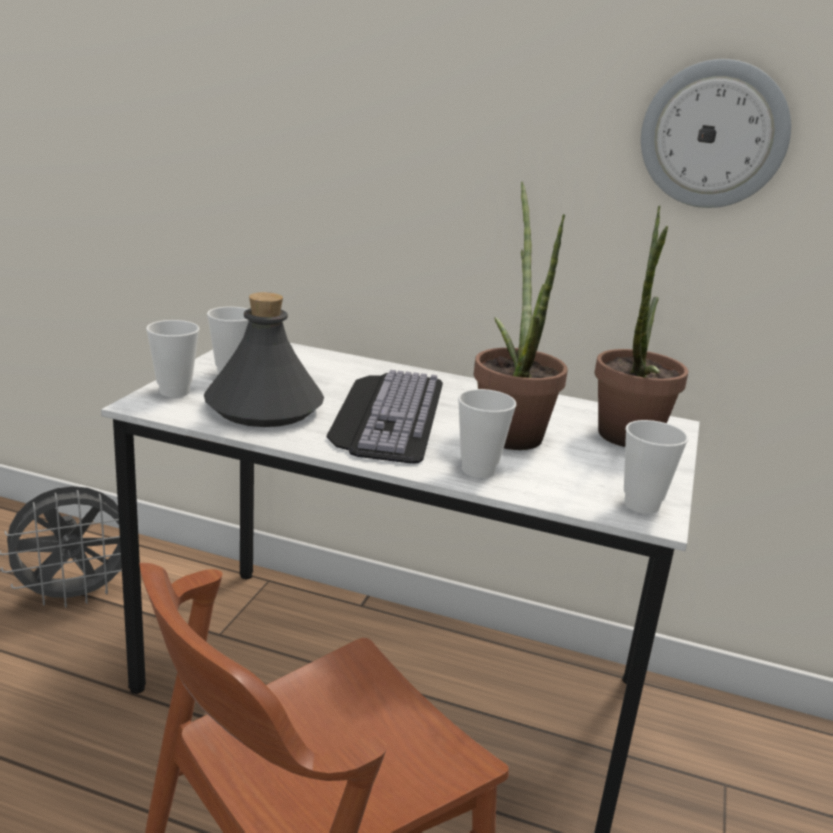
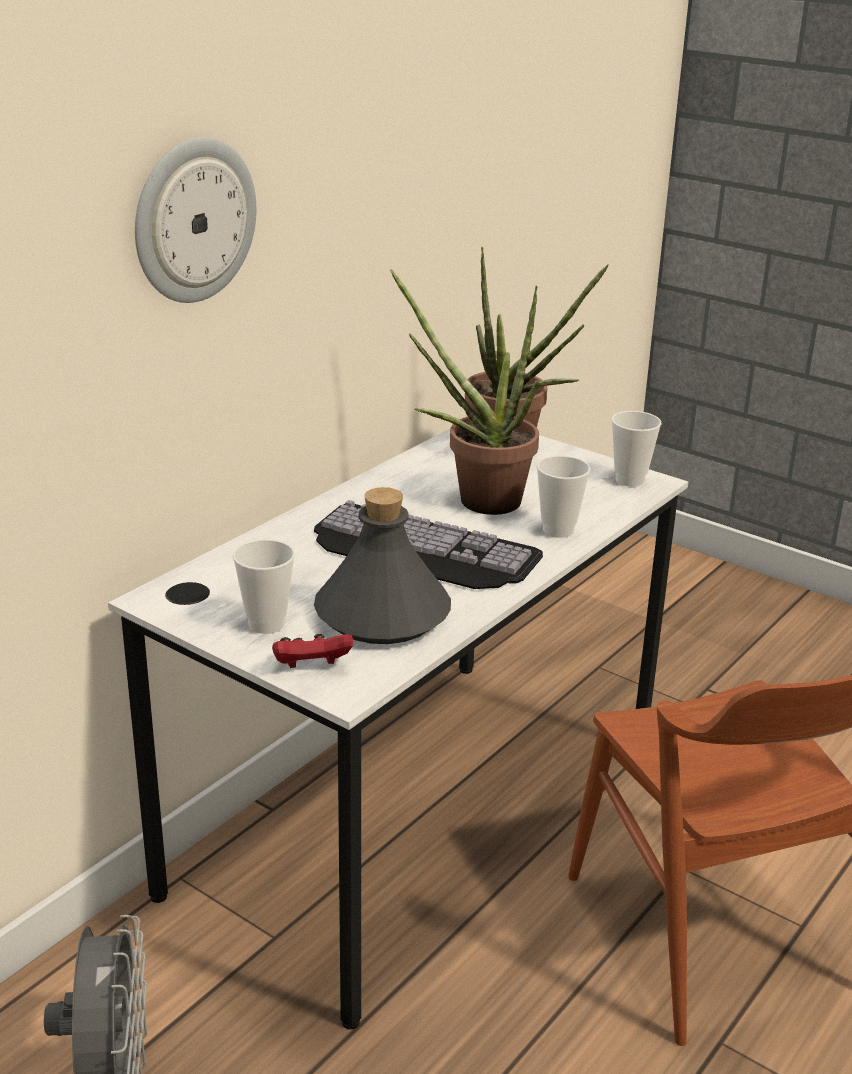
camera: 70 degrees left, 5 degrees up
(174, 391) = (312, 667): cup -> red game controller
(714, 135) = (450, 167): wall clock -> wall clock (193, 220)

